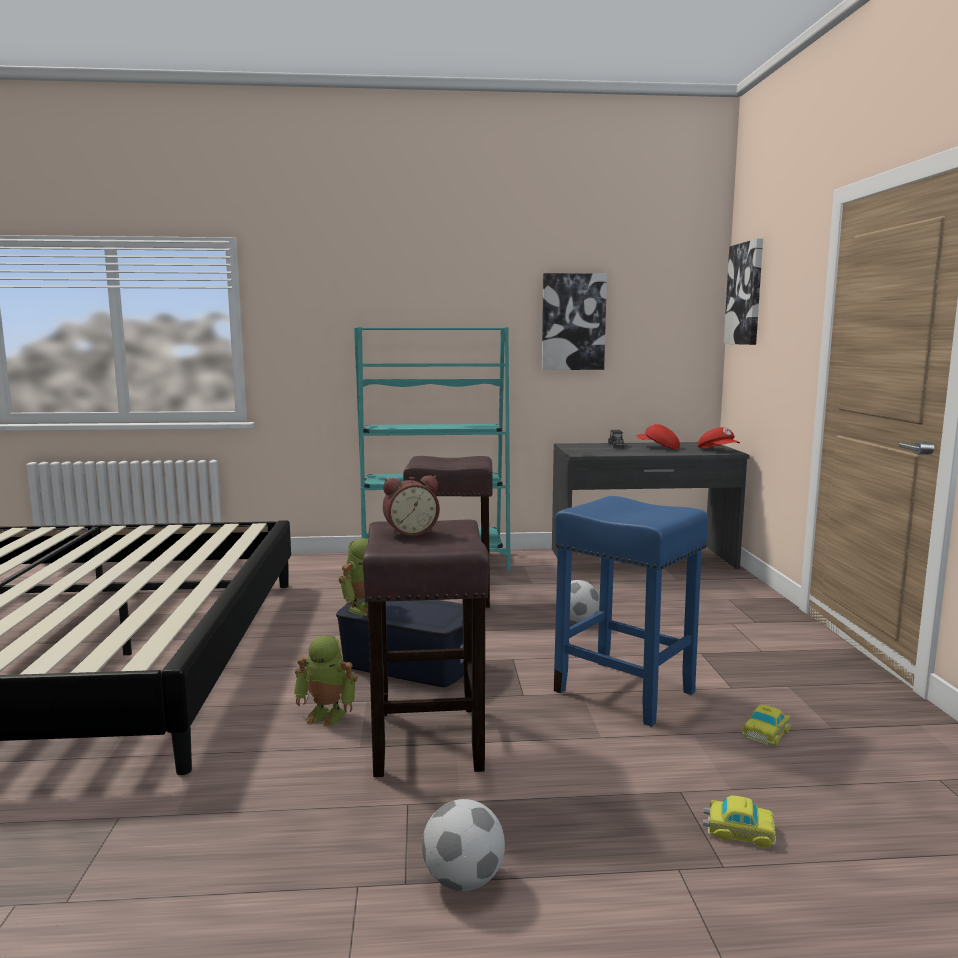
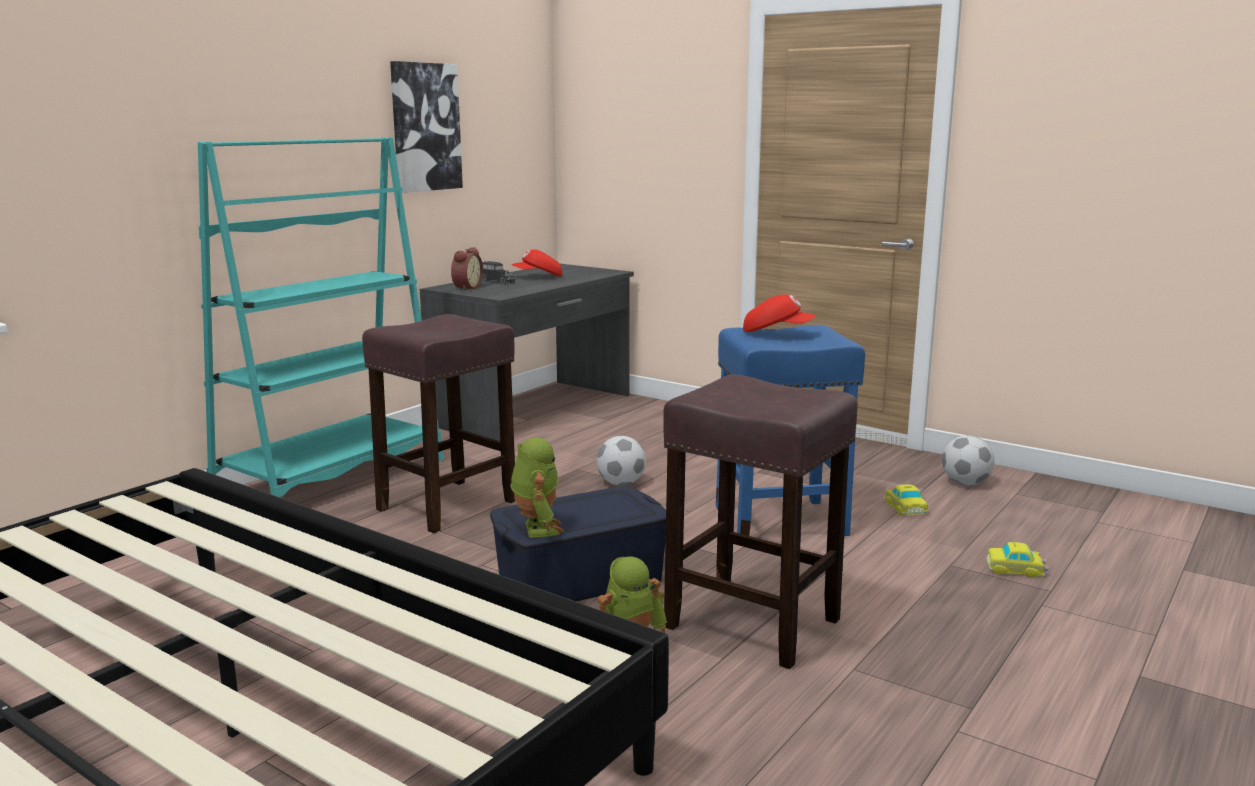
camera: 50 degrees left, 5 degrees up
(410, 532) = (743, 398): alarm clock -> alarm clock (465, 288)
(463, 880) = (988, 683): football -> football (965, 483)
(718, 450) = (598, 271): red cap -> red cap (776, 332)
(738, 830) = (1016, 569): toy car -> toy car turned 135 degrees counterclockwise
(745, 294) = (596, 94): picture -> none

